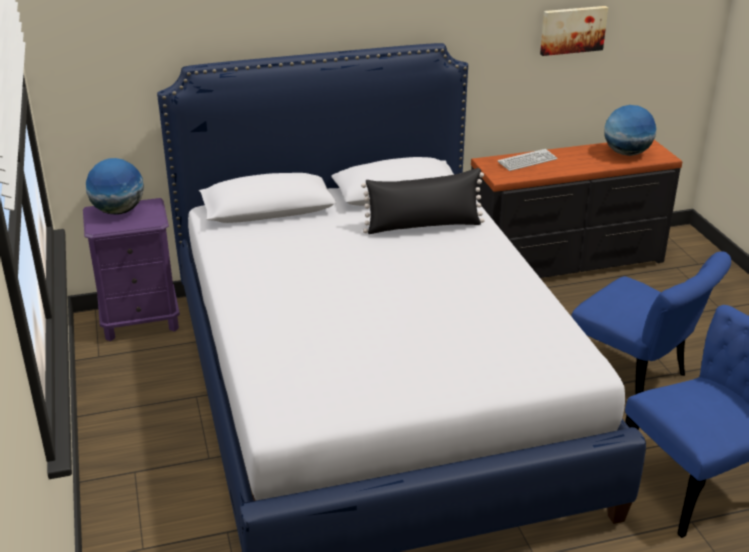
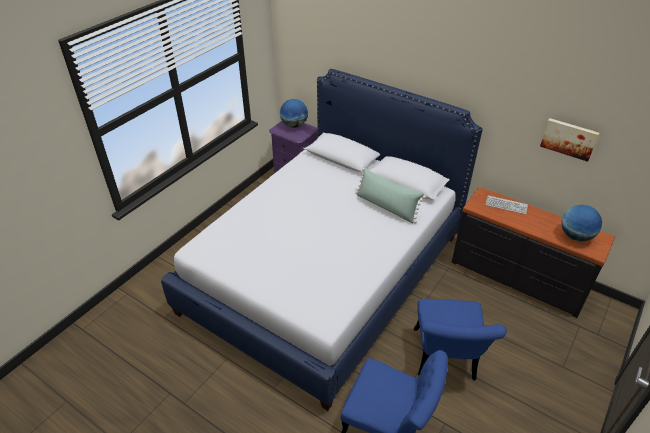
camera: 50 degrees right, 10 degrees up
(423, 226) = (386, 207): black pillow -> green pillow

